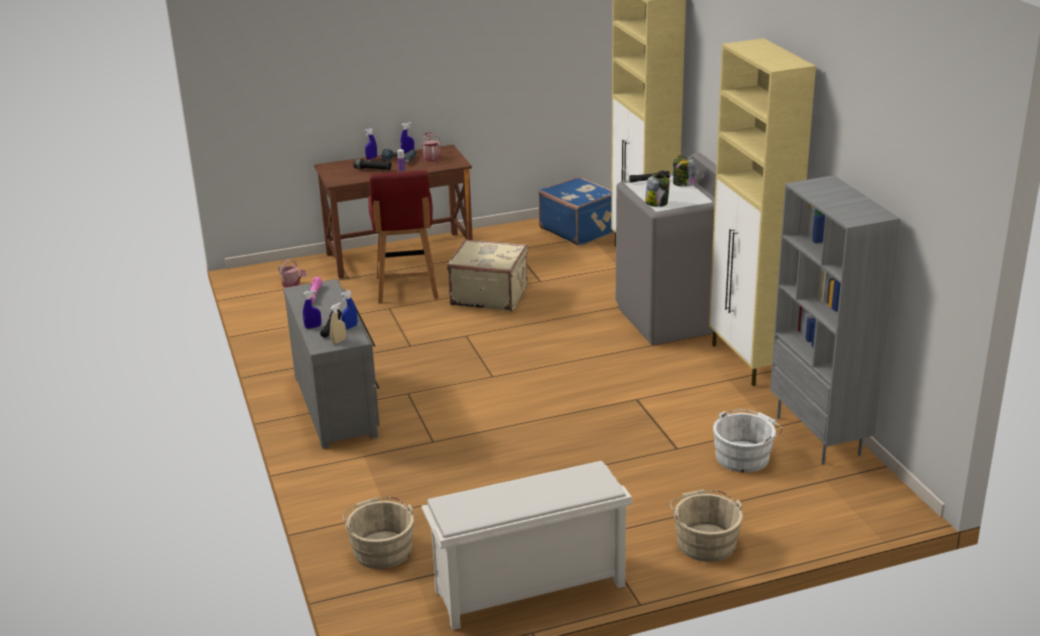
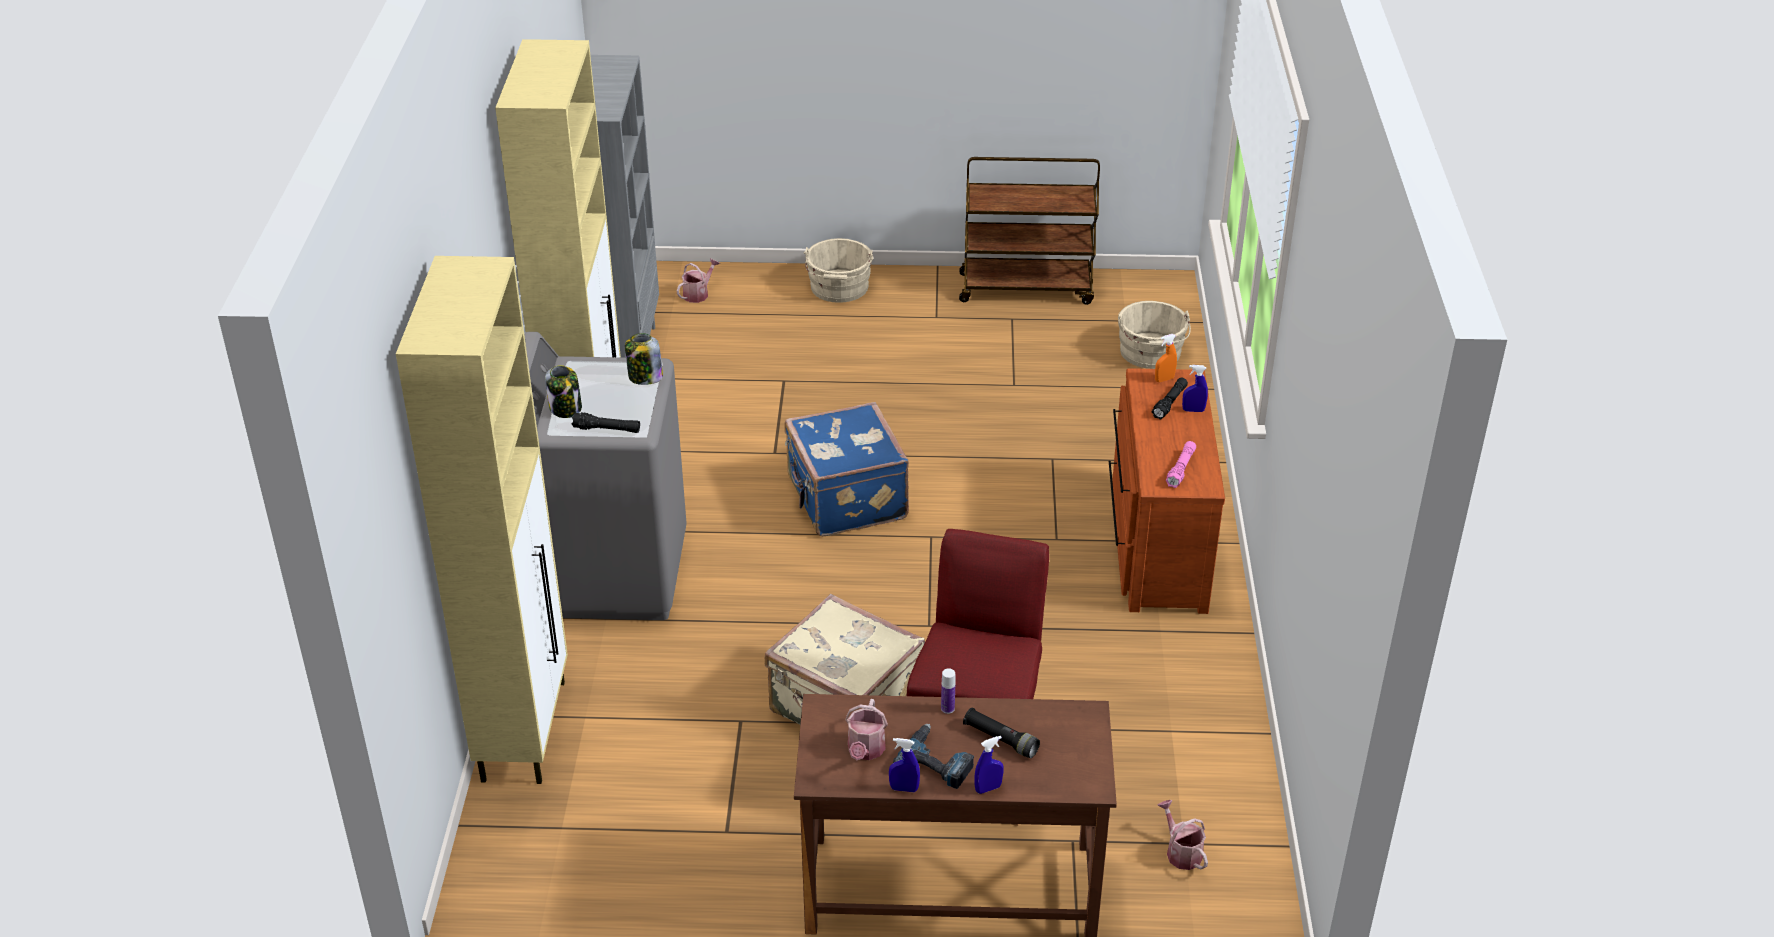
camera: 160 degrees left, 10 degrees up
(338, 404) = (1155, 545): grey dresser -> brown dresser
(339, 341) = (1164, 379): beige spray bottle -> orange spray bottle
(350, 327) = (1144, 398): blue spray bottle -> none
(528, 590) = (1027, 288): white shoe rack -> brown cart
(579, 230) = (563, 859): blue suitcase -> blue suitcase (845, 499)
(744, 456) = (722, 355): white bucket -> none
(822, 503) = (698, 294): none -> watering can

